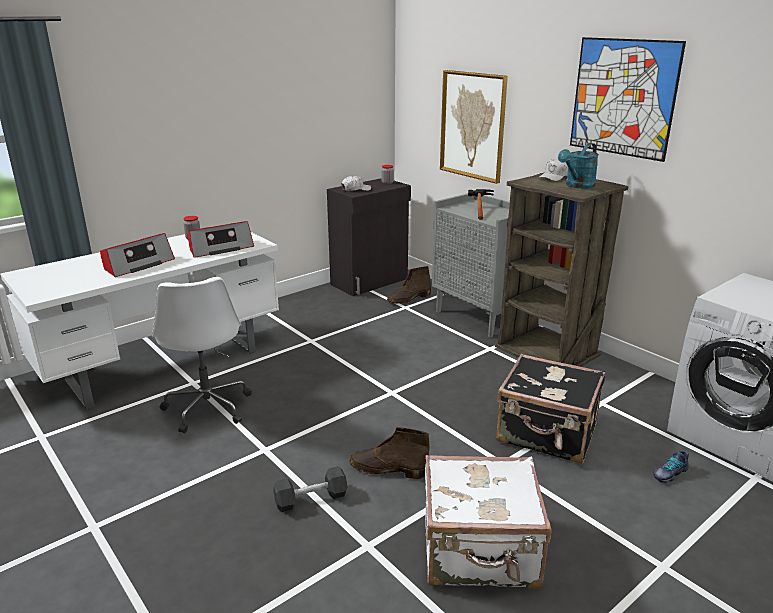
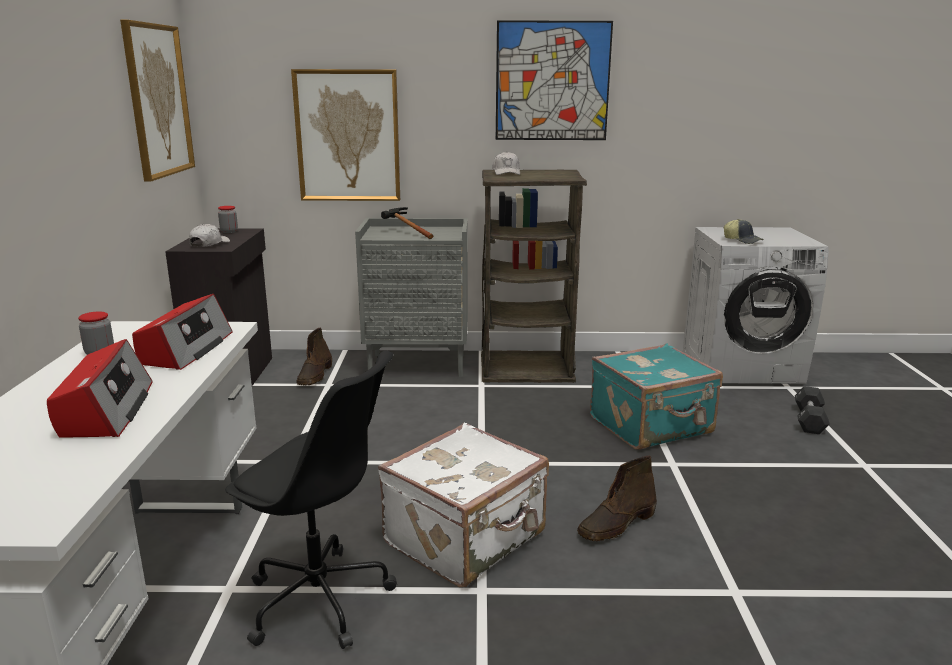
camera: 50 degrees left, 5 degrees down
(208, 409) = (322, 601): white office chair -> black office chair
(311, 499) = (619, 596): black dumbbell -> black dumbbell (809, 420)
(348, 89) = (158, 101): none -> picture
(480, 552) = (793, 533): white suitcase -> white suitcase (467, 539)
(547, 434) = (652, 426): black suitcase -> turquoise suitcase
(577, 186) = (549, 174): turquoise watering can -> none
(669, 473) = (755, 409): shoe -> none
(739, 299) = (742, 240): none -> cap

